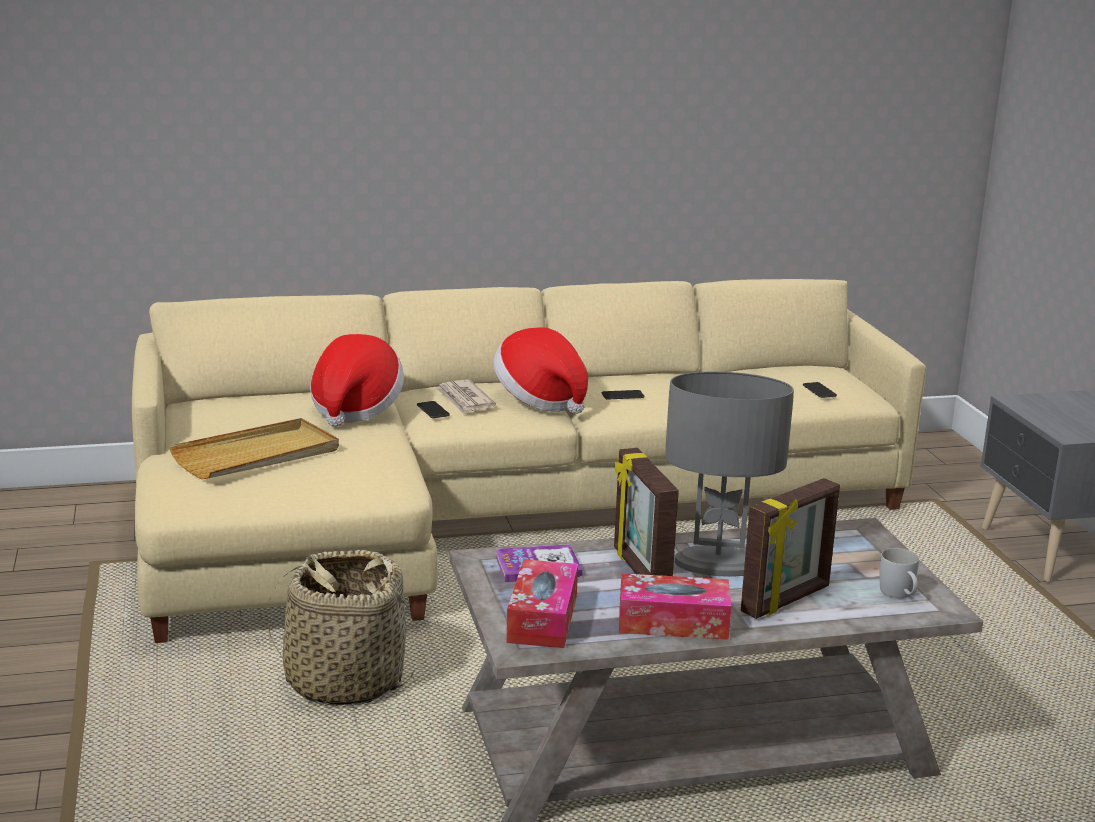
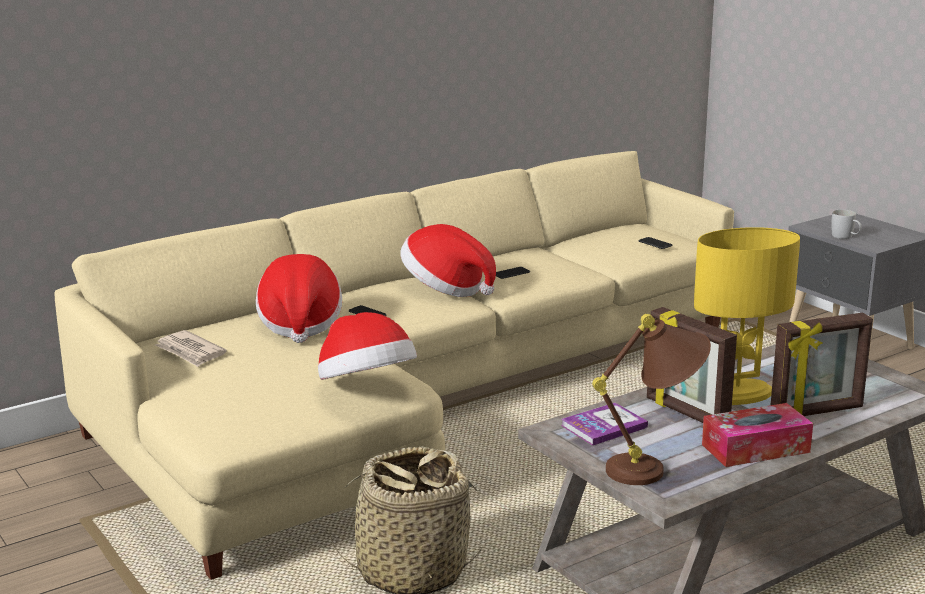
camera: 20 degrees left, 0 degrees up
(257, 455) = (256, 381): beige tray -> none
(354, 481) = (366, 387): none -> hat
(464, 400) = (385, 300): newspaper -> newspaper (190, 352)
(542, 618) = (655, 469): tissue box -> brown table lamp
(716, 565) = (737, 395): grey table lamp -> yellow table lamp
(787, 600) = (817, 412): picture frame -> picture frame turned 45 degrees clockwise
(899, 594) = (888, 389): white mug -> white mug (845, 237)

